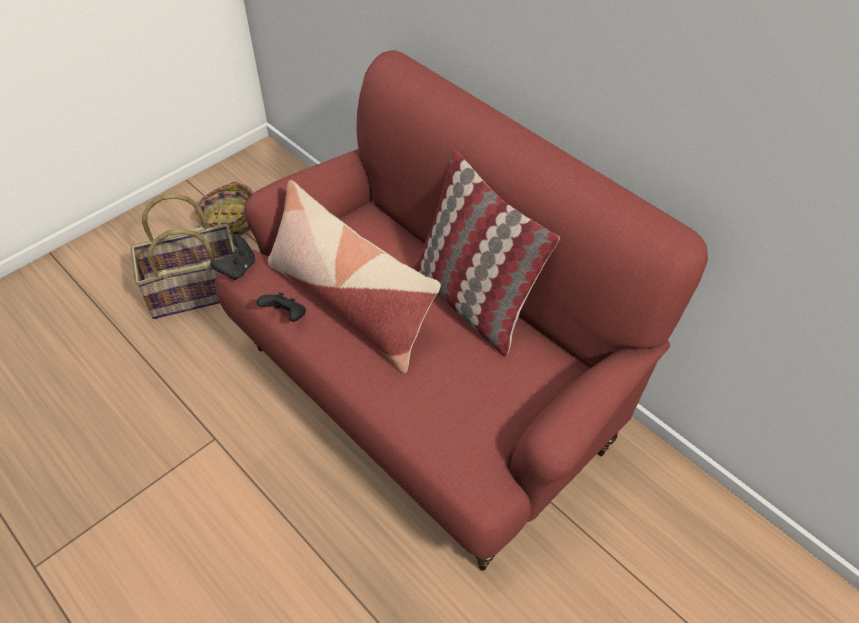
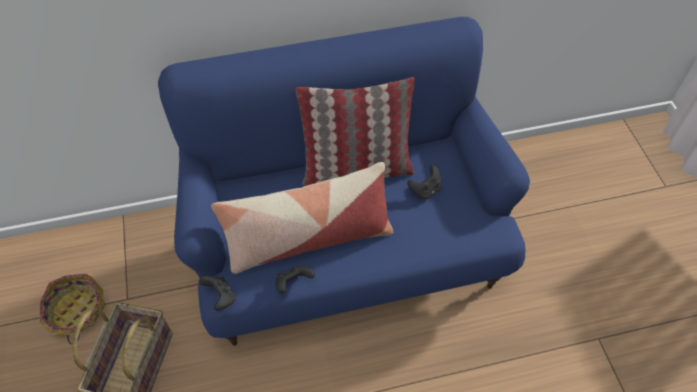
camera: 60 degrees left, 5 degrees up
(428, 393) = (348, 252): red sofa -> blue sofa
(490, 379) = (425, 190): none -> black game controller

